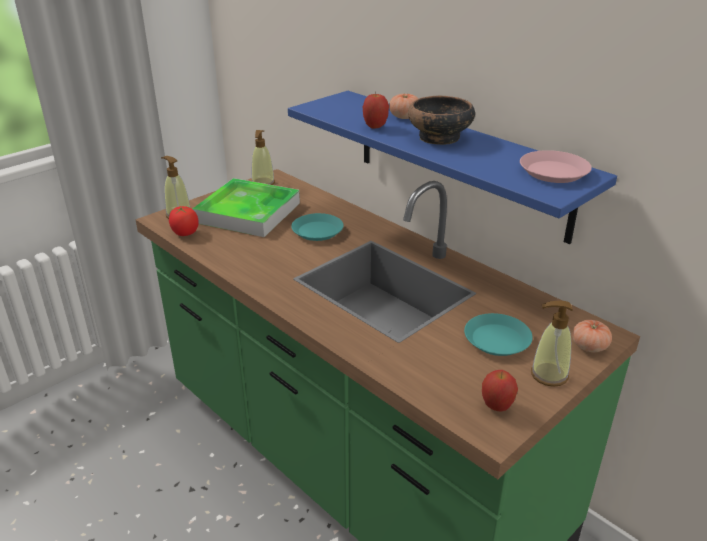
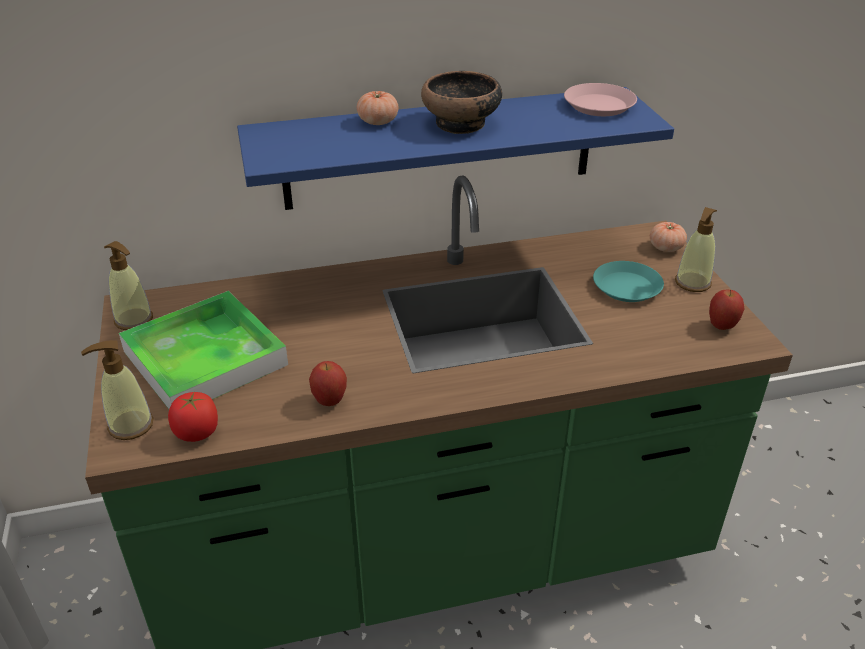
camera: 60 degrees left, 5 degrees up
(317, 231) = (320, 319): turquoise plate -> none
(375, 127) = (389, 144): apple -> apple (330, 401)

